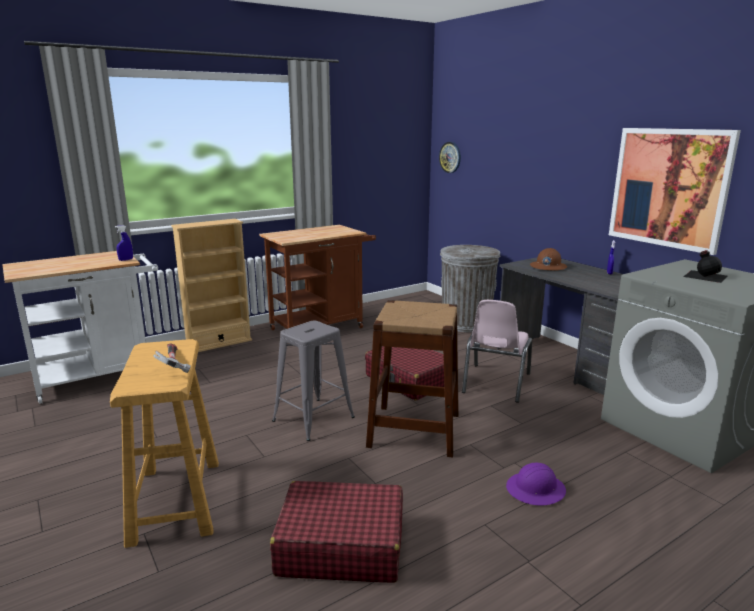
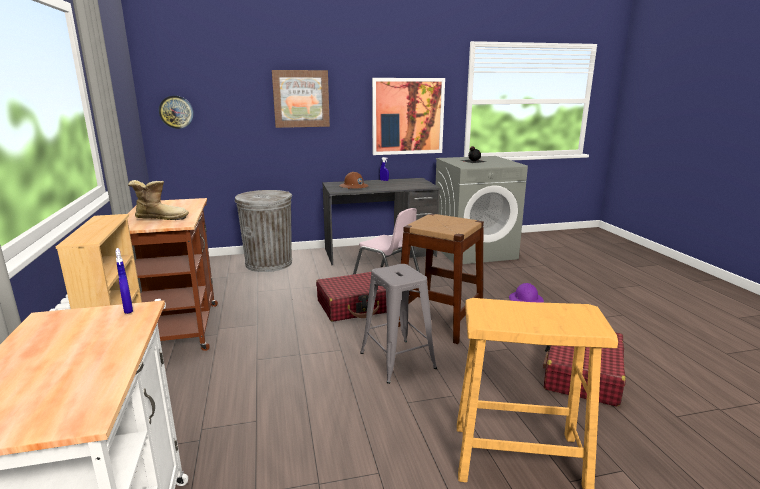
camera: 70 degrees left, 0 degrees up
(173, 365) = (539, 308): hammer -> none
(297, 235) = (161, 218): none -> boot
(544, 151) = (301, 99): none -> picture

